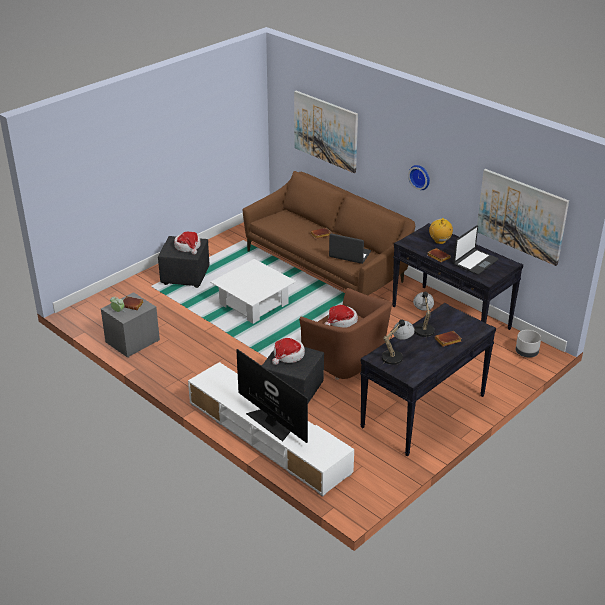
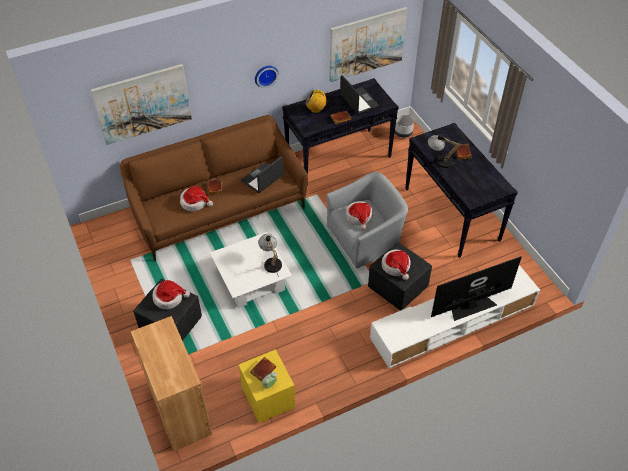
camera: 70 degrees left, 15 degrees up
(106, 301) = (179, 409): none -> brown cabinet
(132, 341) = (268, 398): grey nightstand -> yellow nightstand
(296, 229) = (195, 202): none -> hat
(346, 357) = (365, 239): brown armchair -> grey armchair
(396, 355) = (473, 188): table lamp -> table lamp (271, 262)

